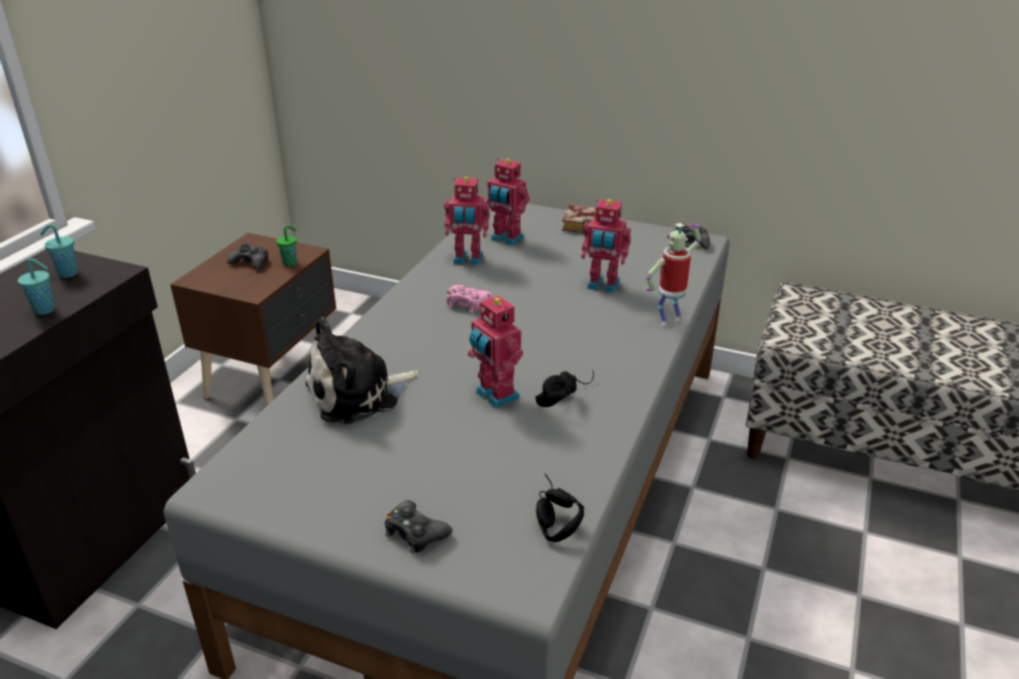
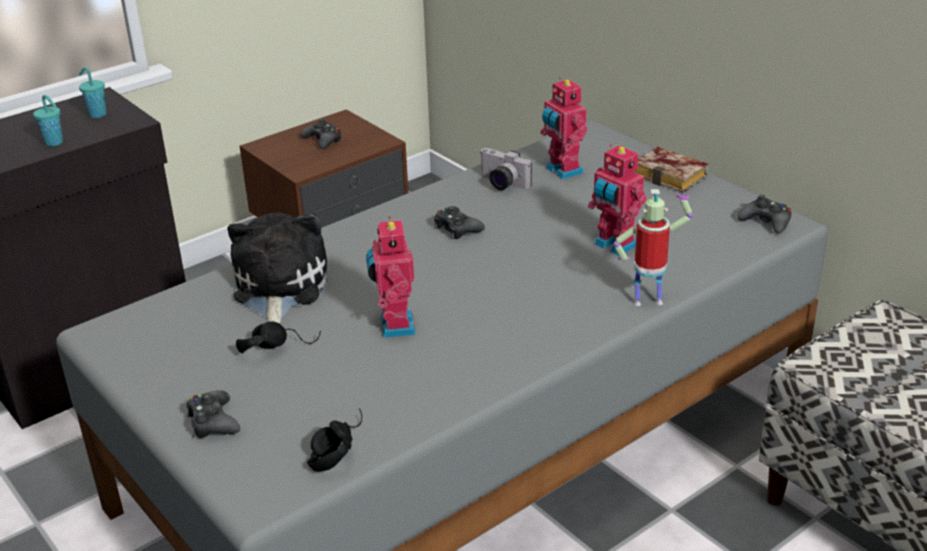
camera: 30 degrees right, 0 degrees up
(290, 263) = (357, 149): green cup -> none
(358, 394) = (278, 288): plush toy -> plush toy turned 90 degrees clockwise
(467, 260) = (501, 184): toy robot -> camera
(467, 303) = (457, 228): pink game controller -> black game controller
(563, 393) = (460, 343): black headphones -> black headphones (277, 346)

